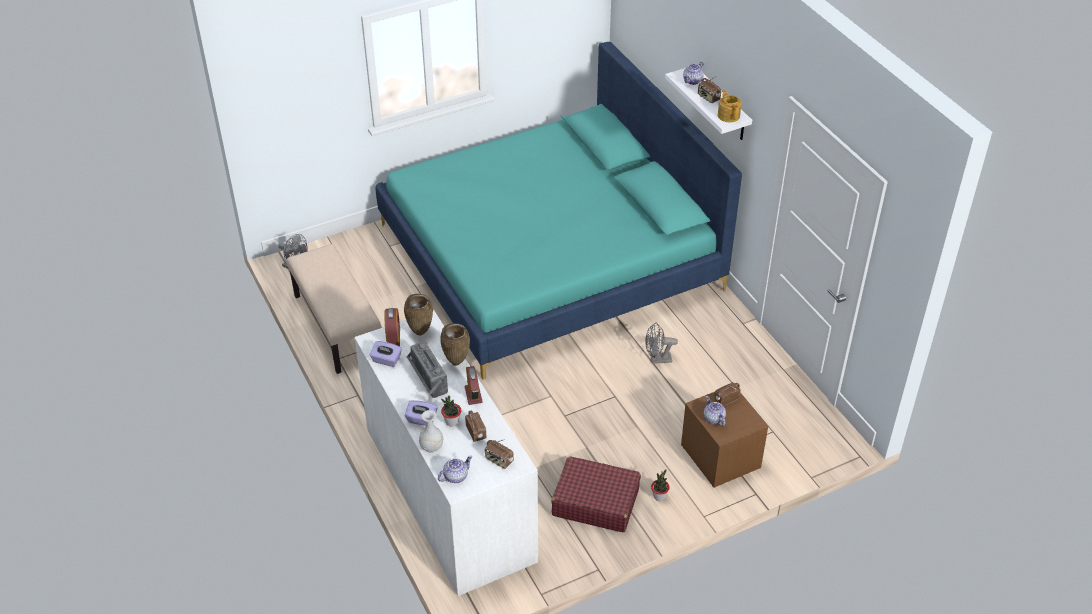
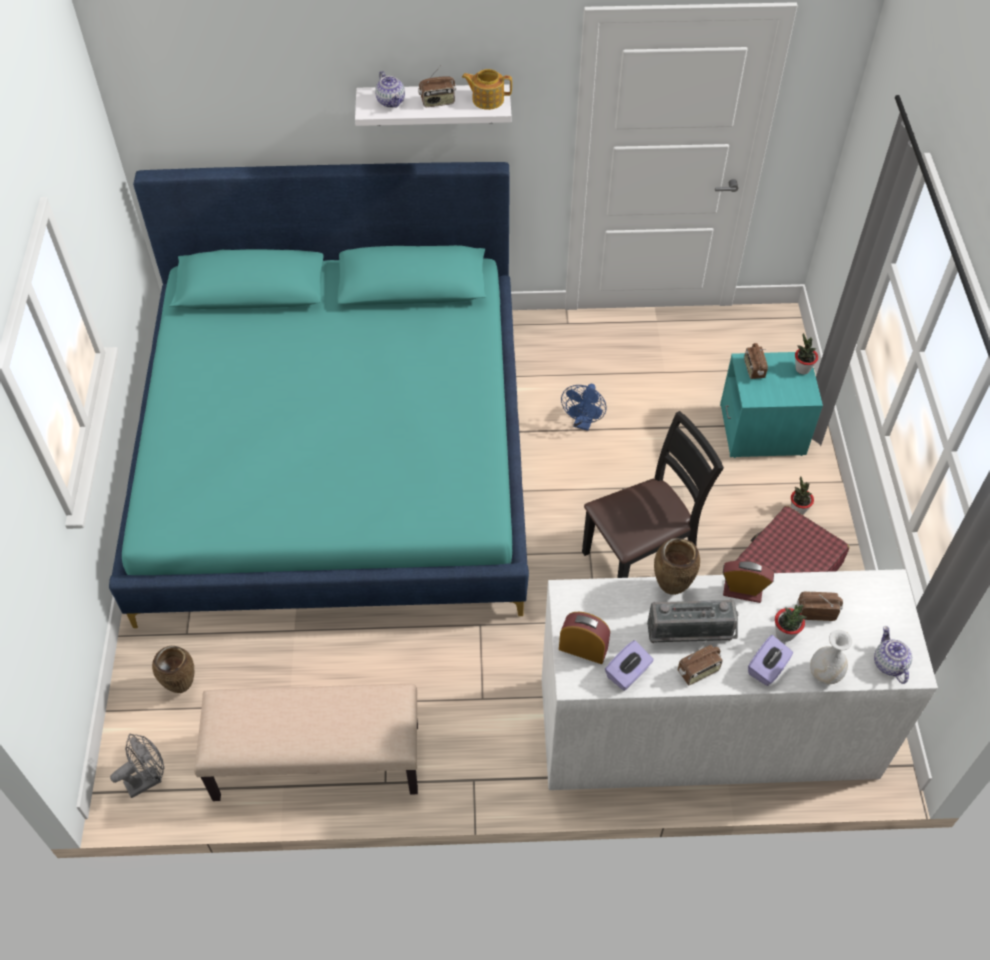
camera: 65 degrees left, 10 degrees up
(421, 332) = (589, 611): brown vase -> brown vase (182, 686)
(499, 460) = (876, 604): radio -> radio (698, 672)
(559, 423) = (640, 560): none -> black chair
(657, 359) = (583, 423): grey fan -> blue fan
(713, 418) = (778, 392): teapot -> none
(720, 457) = (762, 430): brown nightstand -> turquoise nightstand
(747, 426) = (802, 369): none -> potted plant

